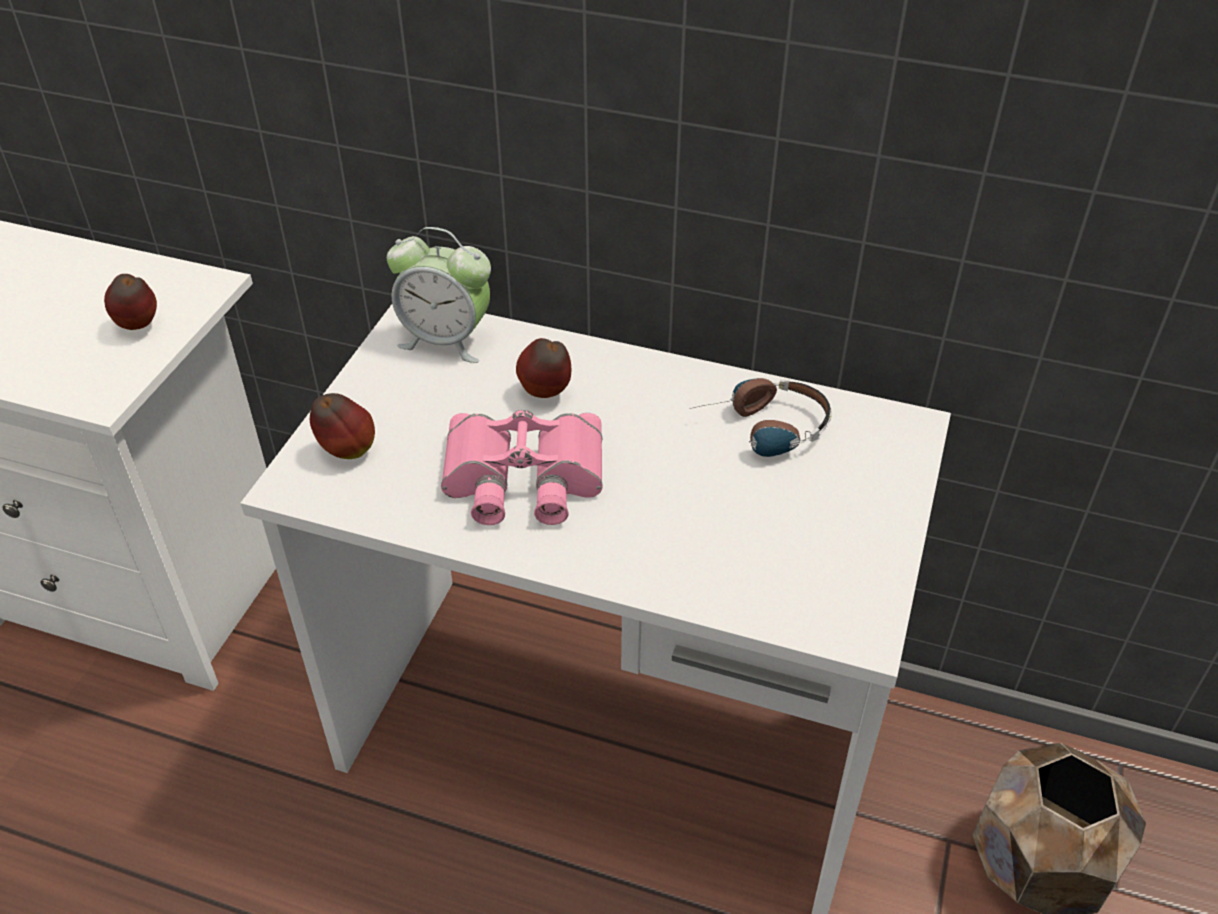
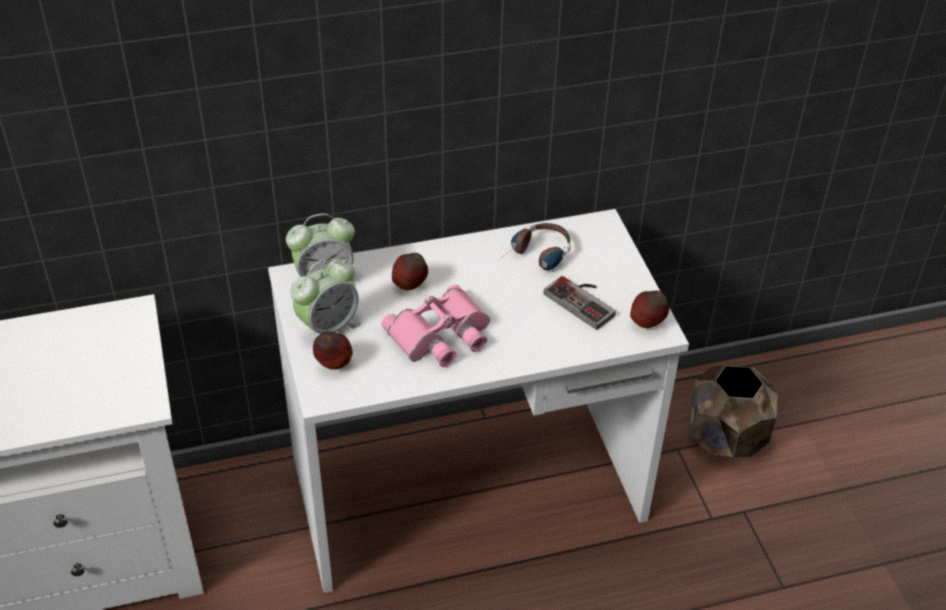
camera: 35 degrees left, 0 degrees up
(139, 327) = (119, 355): apple -> apple (647, 324)
(390, 400) = (328, 327): none -> alarm clock
(779, 526) = (584, 300): none -> game controller

